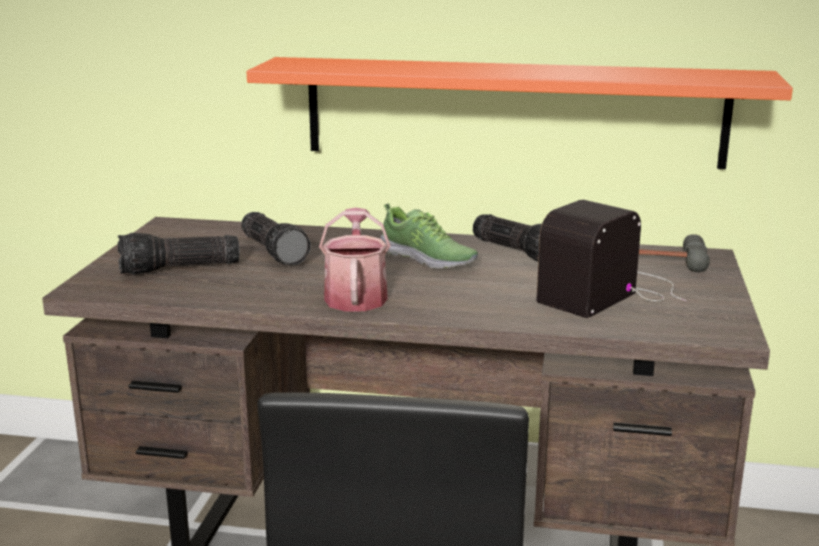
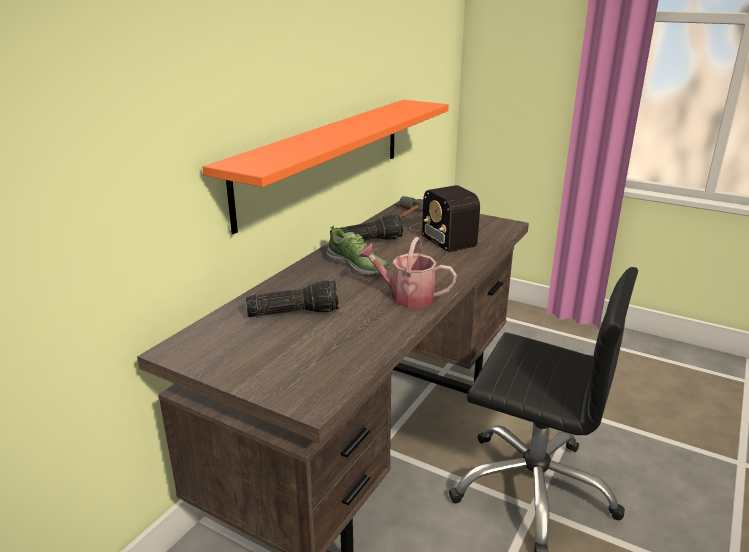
camera: 70 degrees left, 5 degrees up
(179, 269) = (302, 355): flashlight -> none
(428, 259) = (357, 266): shoe -> shoe turned 75 degrees clockwise

